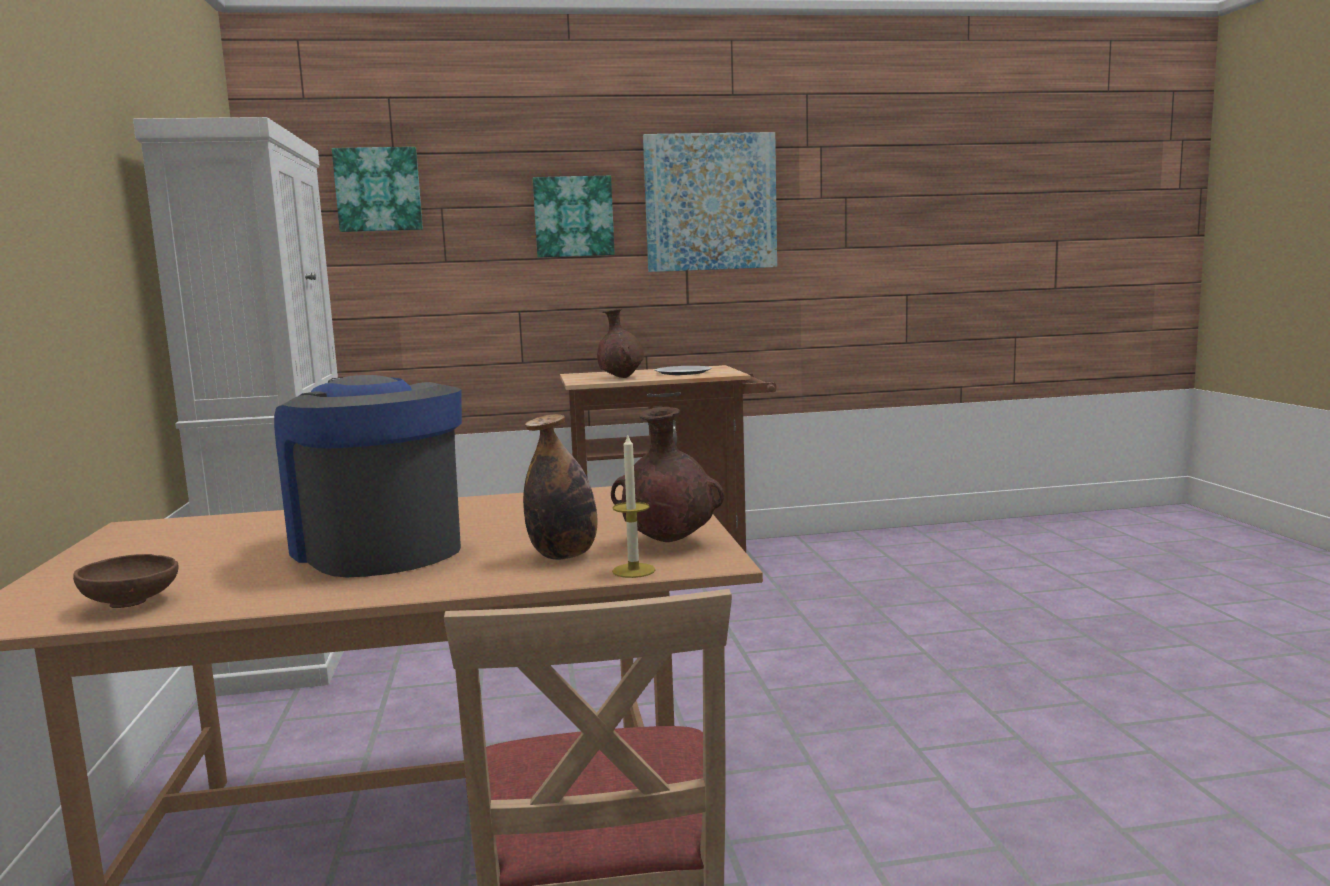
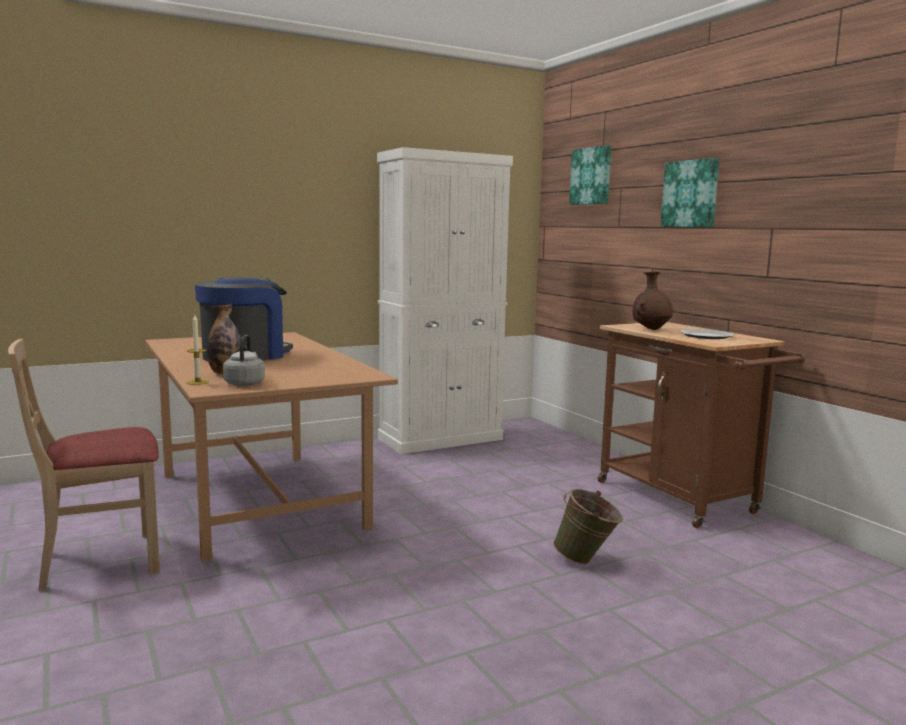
camera: 70 degrees right, 0 degrees up
(133, 604) = (177, 346): brown bowl -> none
(667, 543) = (245, 383): brown vase -> grey kettle
(710, 202) = (796, 179): picture -> none
(798, 626) = (587, 561): none -> green bucket

